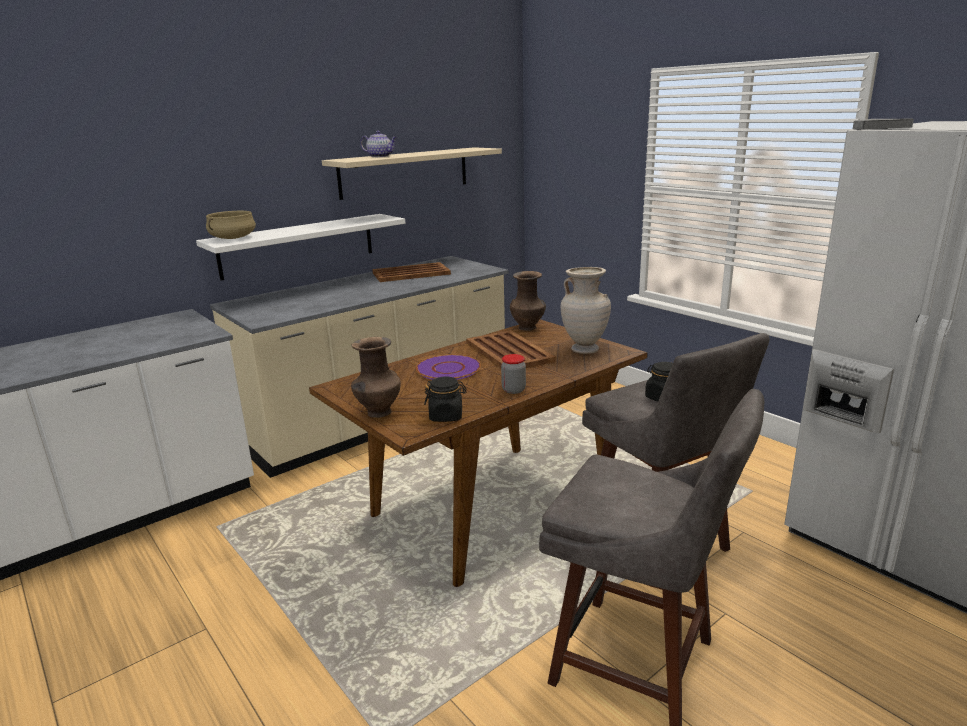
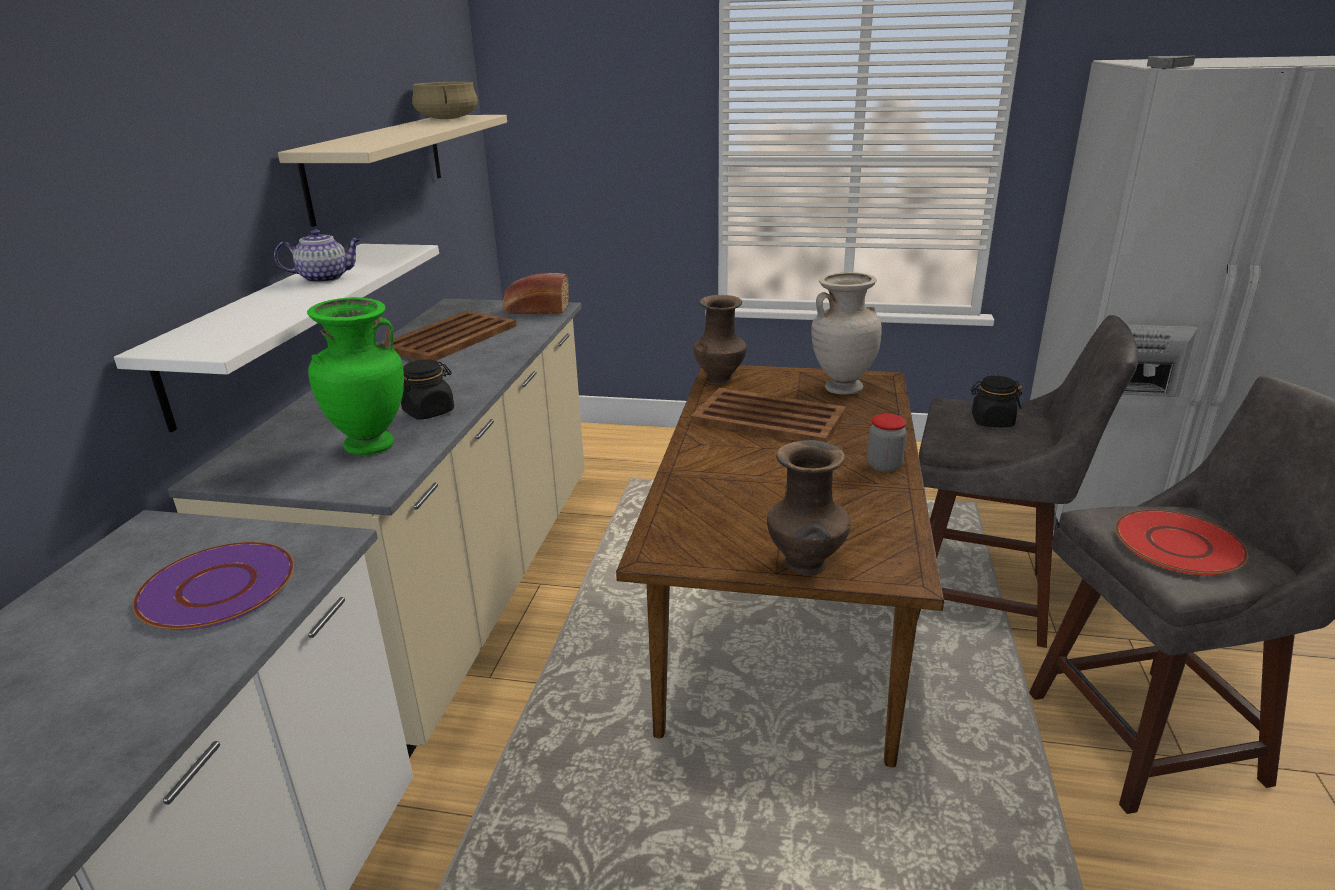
camera: 40 degrees left, 5 degrees up
(232, 238) = (202, 335): beige cooking pot -> beige cooking pot (447, 119)
(289, 307) = (371, 446): none -> green vase
(380, 156) = (374, 138): teapot -> teapot (325, 278)
(446, 416) = (893, 532): black jar -> black jar (429, 411)
(449, 369) = (750, 466): purple plate -> purple plate (219, 587)
(477, 268) = (535, 310): none -> bread
(619, 492) = (1179, 544): none -> red plate

